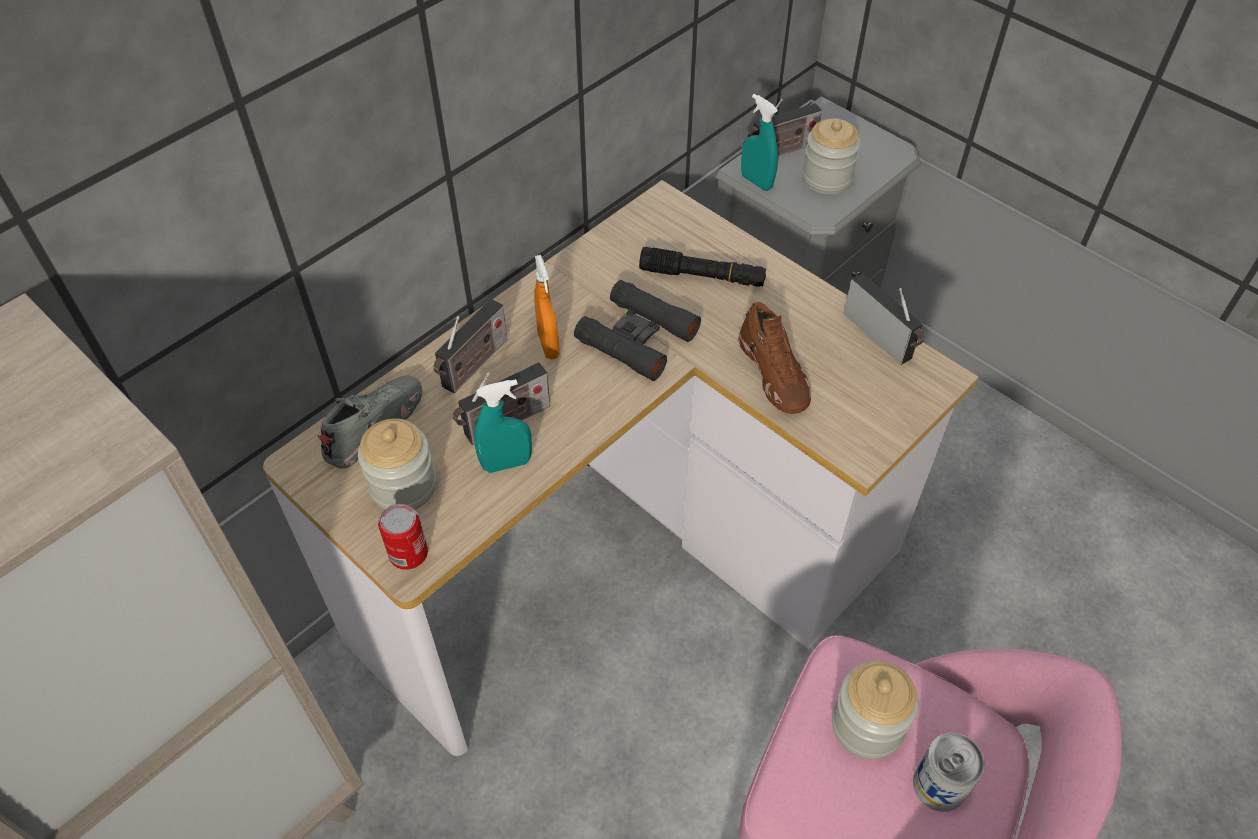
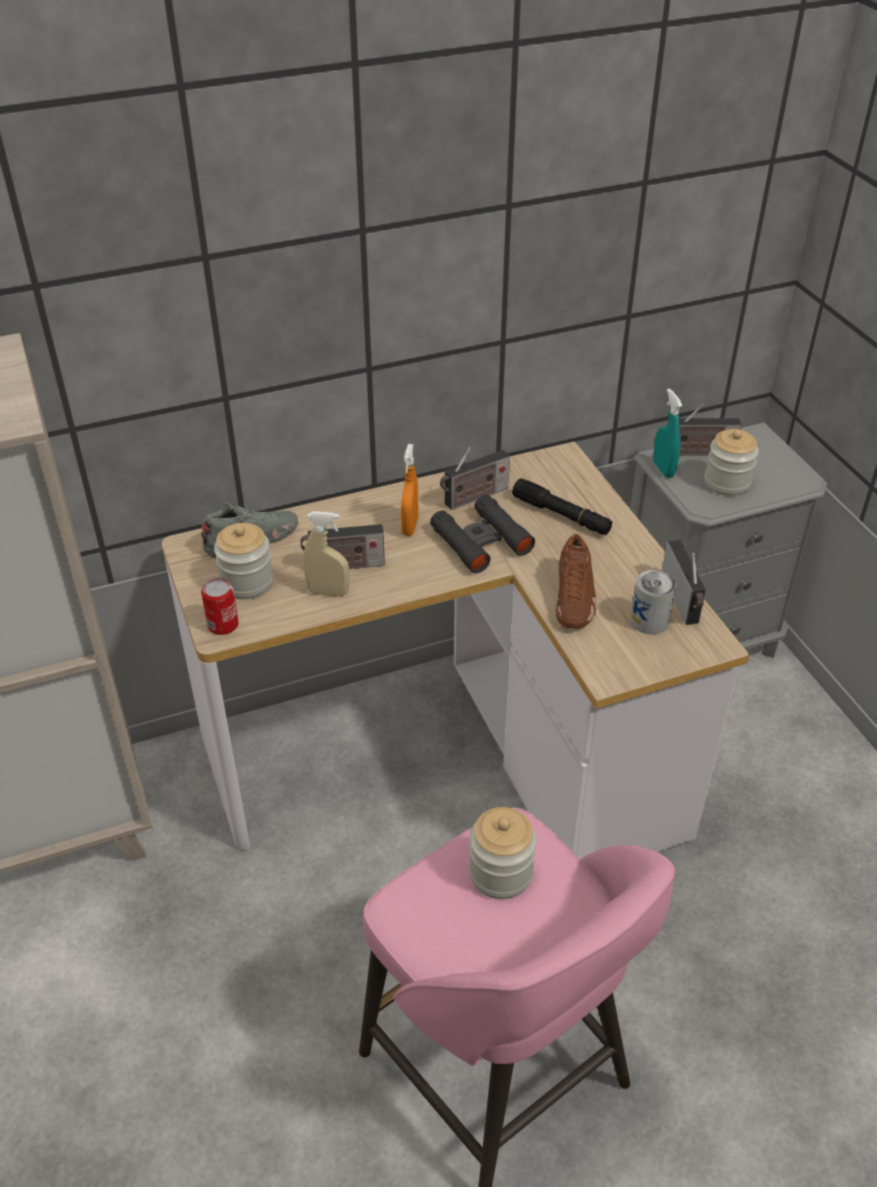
camera: 25 degrees right, 10 degrees down
(473, 366) = (346, 523): radio -> radio (474, 498)
(506, 464) = (328, 592): turquoise spray bottle -> beige spray bottle
(939, 785) = (531, 936): can -> can (649, 621)

